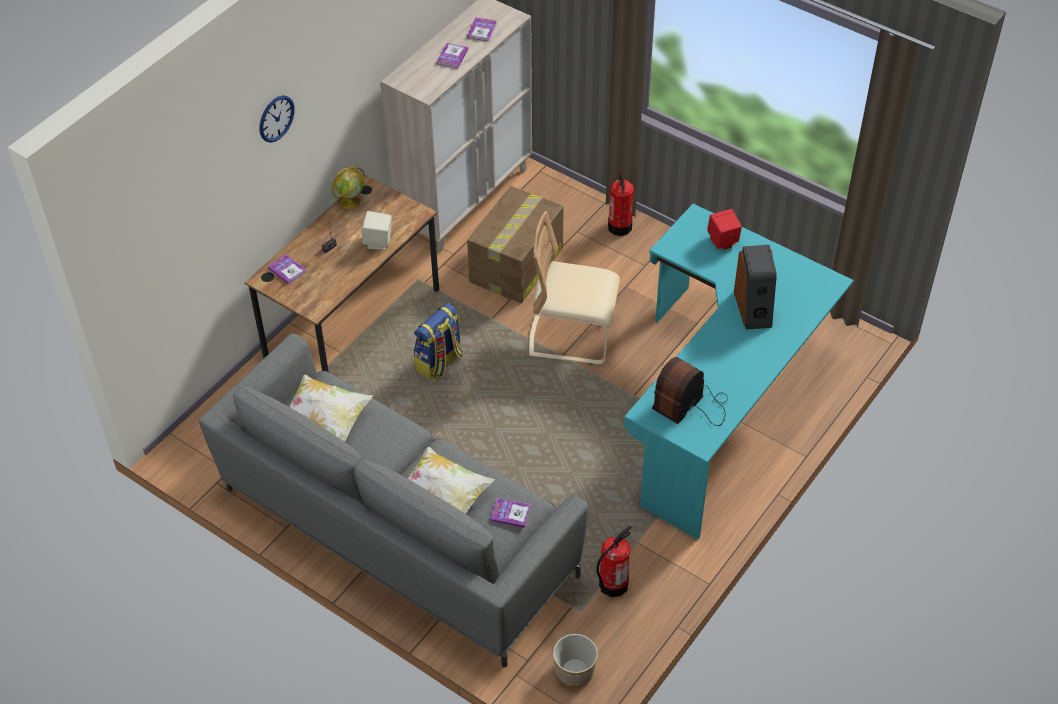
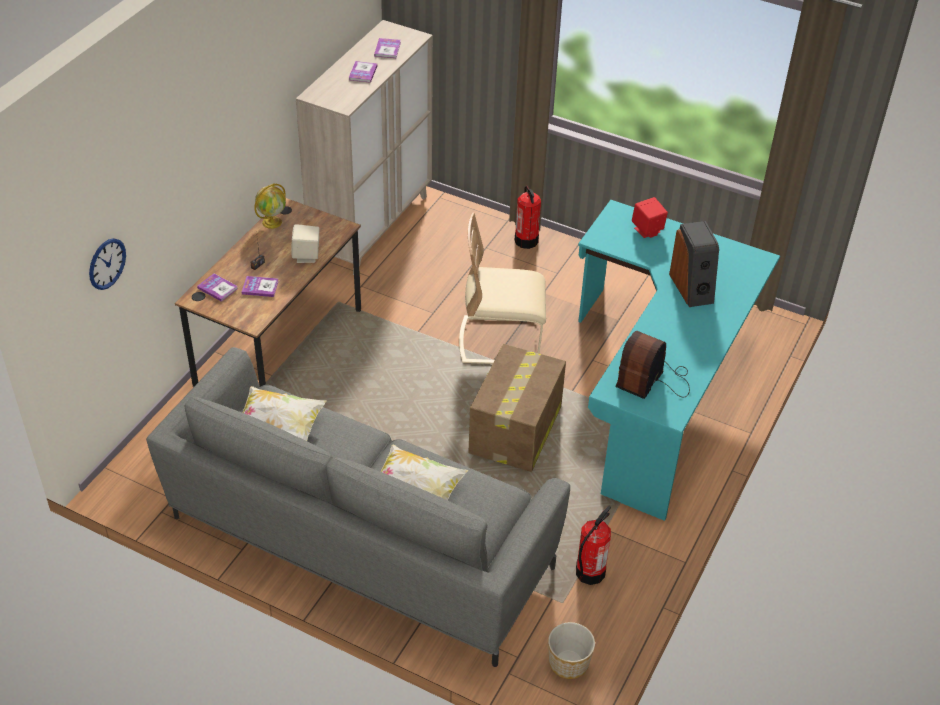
camera: 10 degrees left, 5 degrees down
(276, 118) = (202, 127): wall clock -> wall clock (107, 263)
(439, 363) = (373, 377): backpack -> none
(510, 513) = (487, 504): book -> book (260, 287)
(515, 266) = (432, 282): cardboard box -> cardboard box (515, 430)

